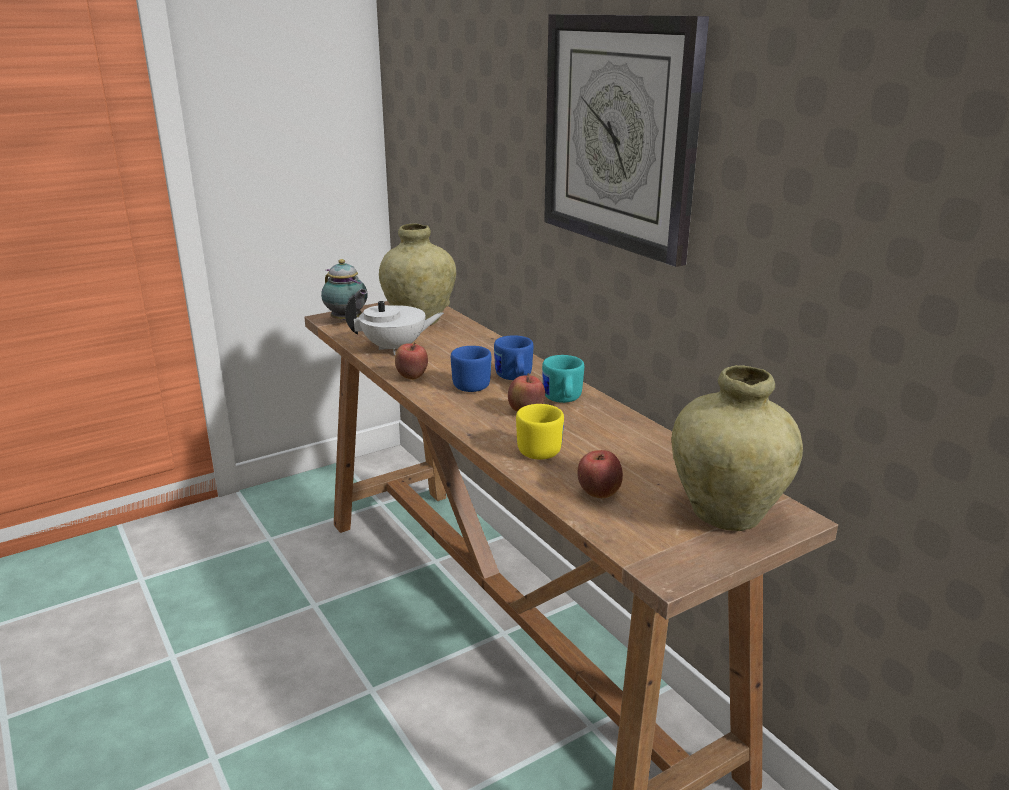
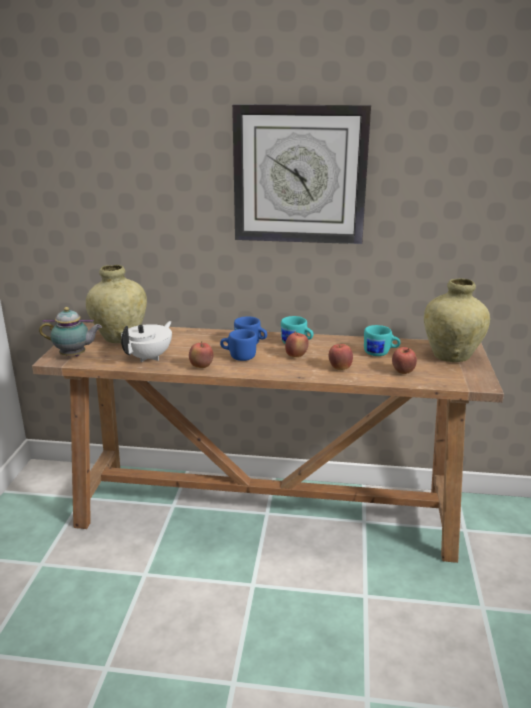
camera: 50 degrees left, 0 degrees up
(536, 449) = (340, 368): yellow mug -> apple
(632, 459) = (380, 353): none -> turquoise mug

